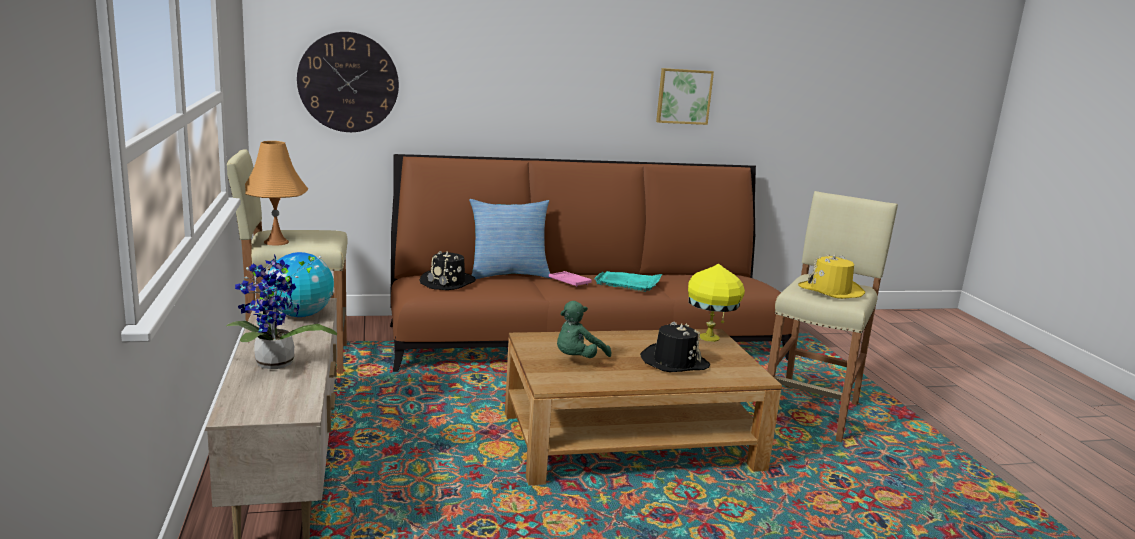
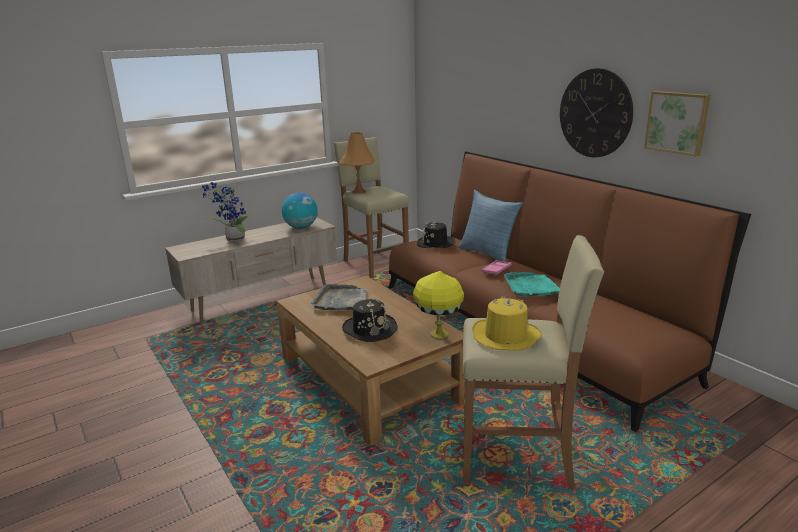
camera: 70 degrees right, 5 degrees up
(348, 82) = (452, 99): wall clock -> wall clock (595, 113)
(577, 359) = (341, 300): green plush toy -> grey tray

